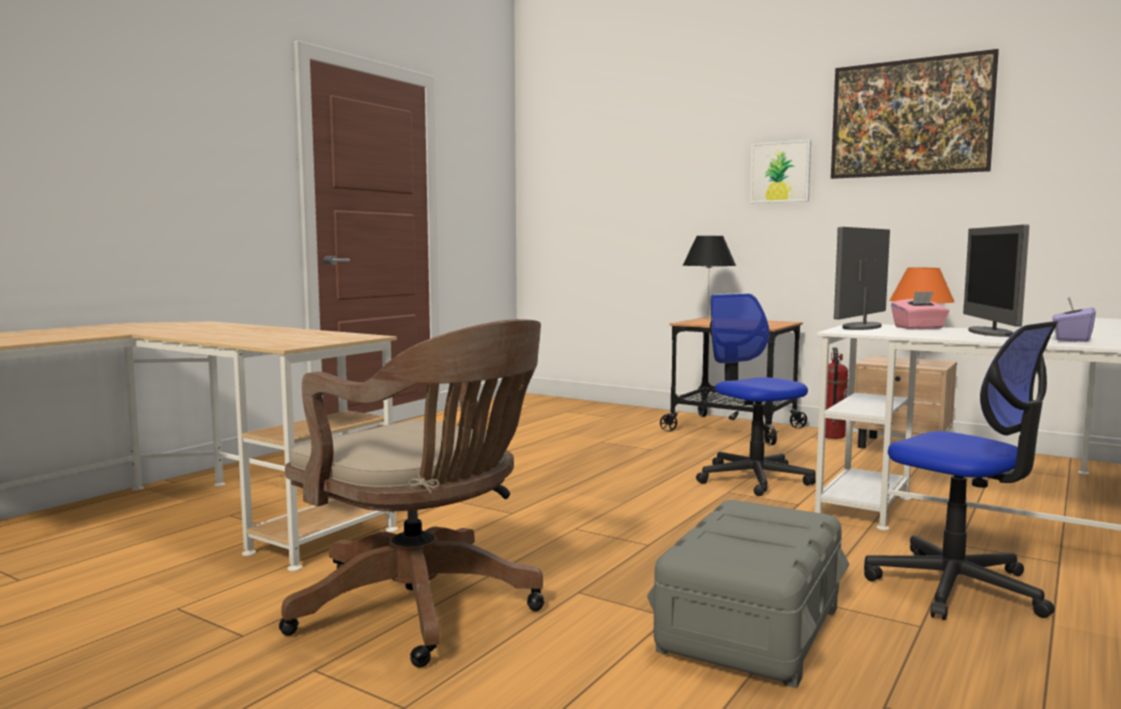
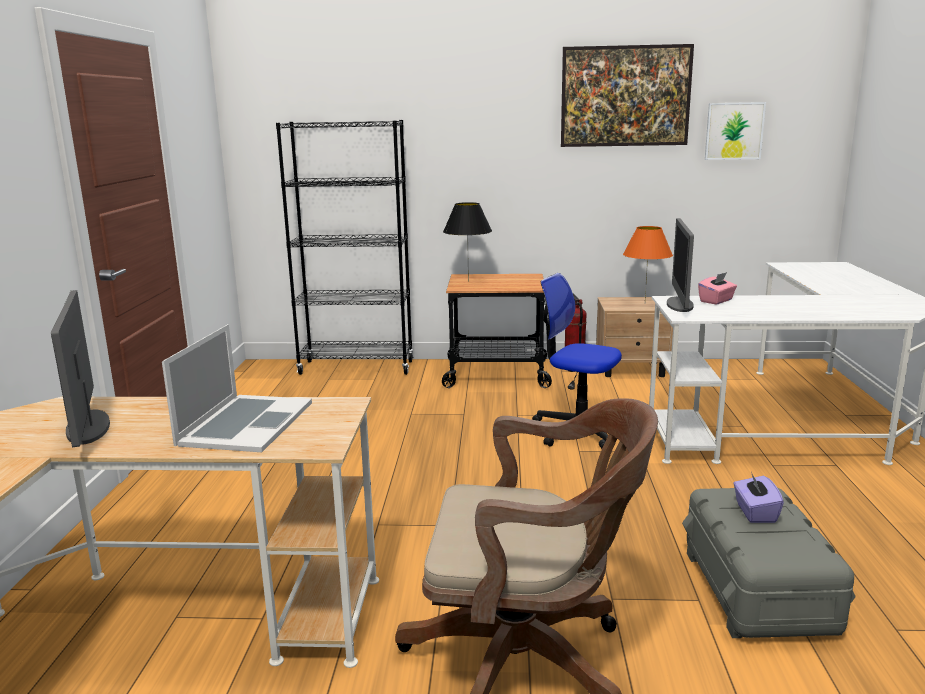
camera: 30 degrees left, 10 degrees up
(275, 335) = (245, 423): none -> laptop
(602, 408) = (357, 368): none -> black bookcase
(780, 172) = (514, 139): picture -> picture (734, 131)
(956, 587) = (815, 507): office chair -> none
(990, 333) = (771, 303): monitor -> monitor (88, 428)
(1071, 339) = (833, 308): purple tissue box -> purple tissue box (755, 512)

